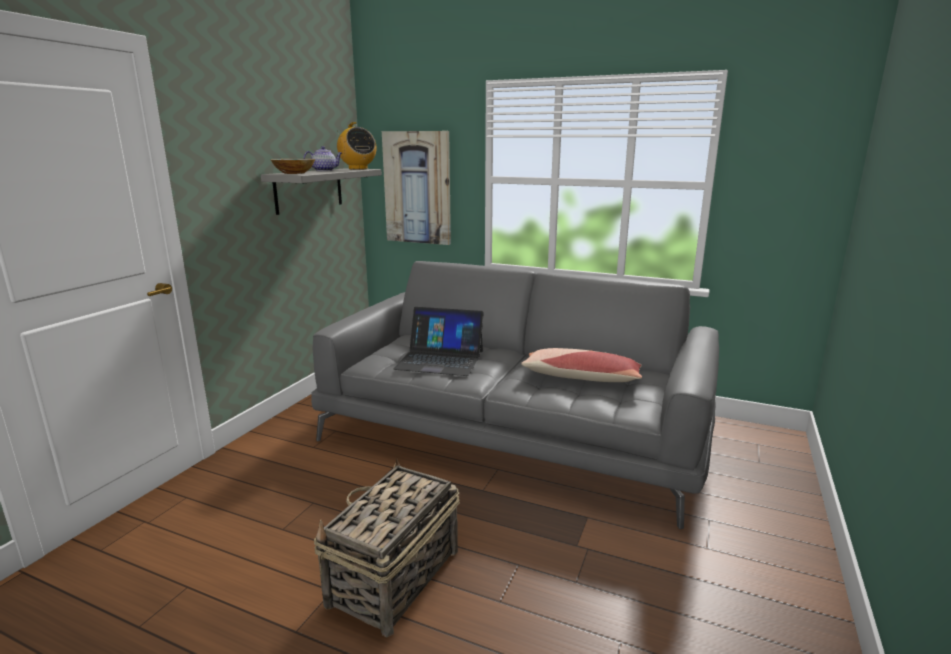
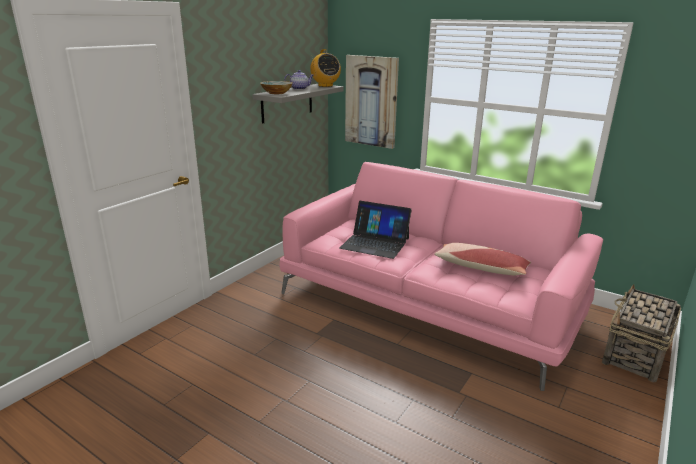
camera: 10 degrees right, 5 degrees up
(393, 578) = (325, 397): basket -> basket (635, 354)
(514, 433) = (429, 303): grey sofa -> pink sofa

